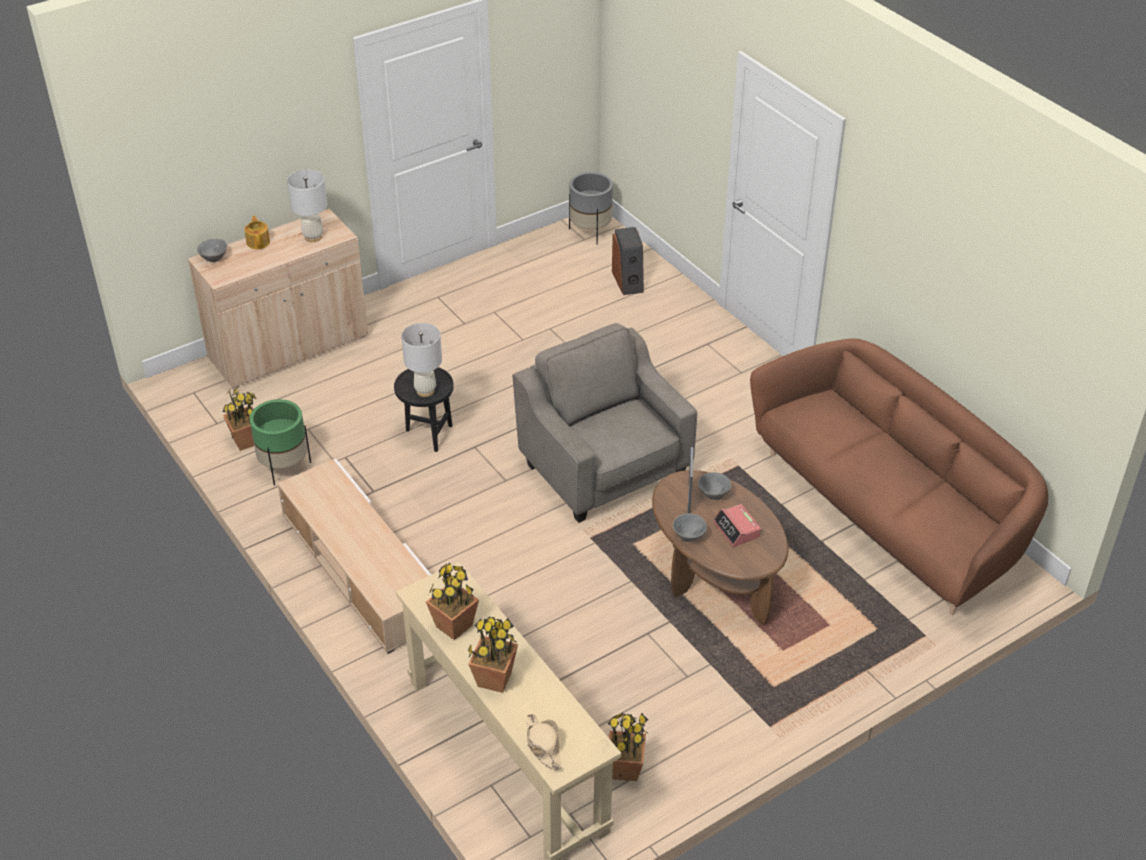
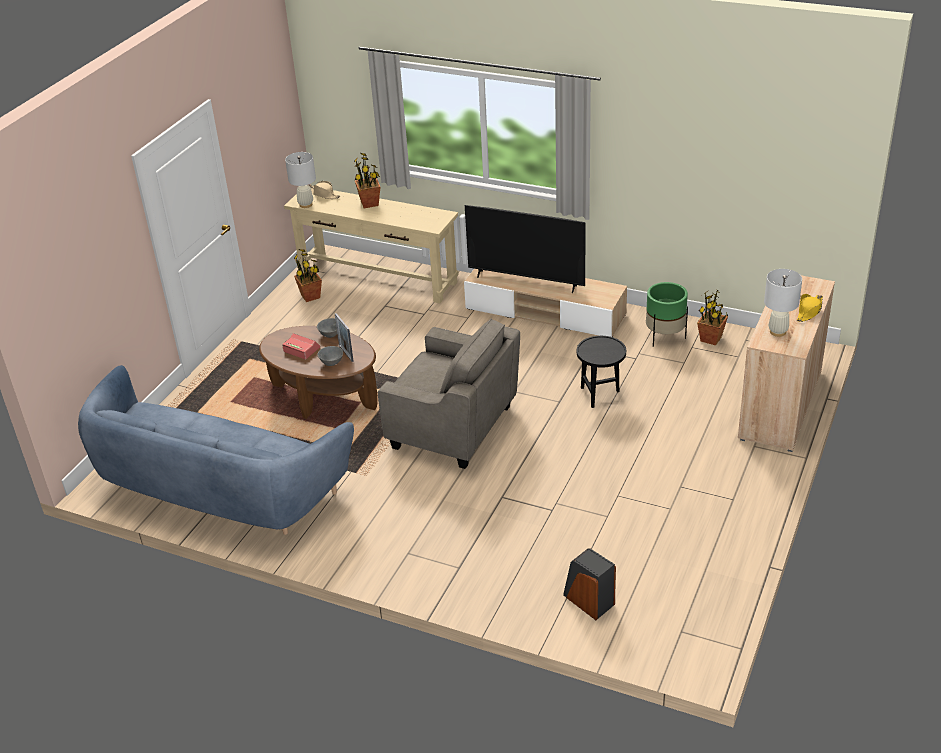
camera: 150 degrees right, 5 degrees down
(213, 258) = (818, 288): grey bowl -> none
(258, 242) = (809, 311): teapot -> yellow hat
(374, 549) = (526, 281): none -> television
(425, 391) = (594, 347): white table lamp -> white table lamp (305, 204)
(453, 626) = (411, 211): potted plant -> none
(590, 232) = (685, 644): grey planter -> none
(890, 512) = (218, 490): brown sofa -> blue sofa

